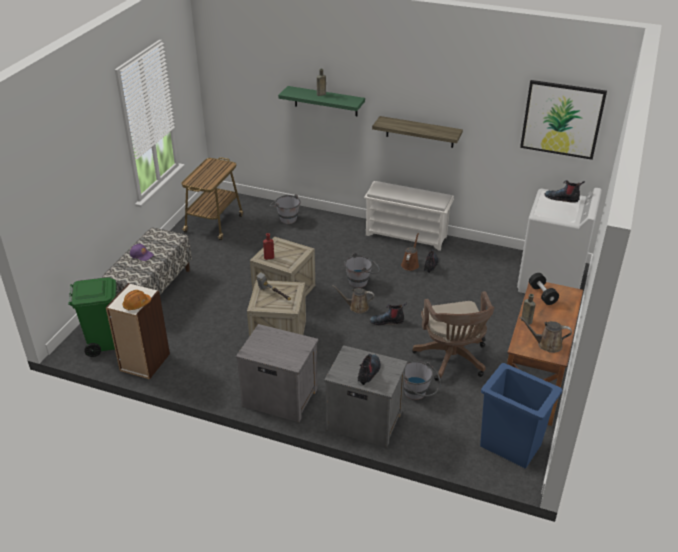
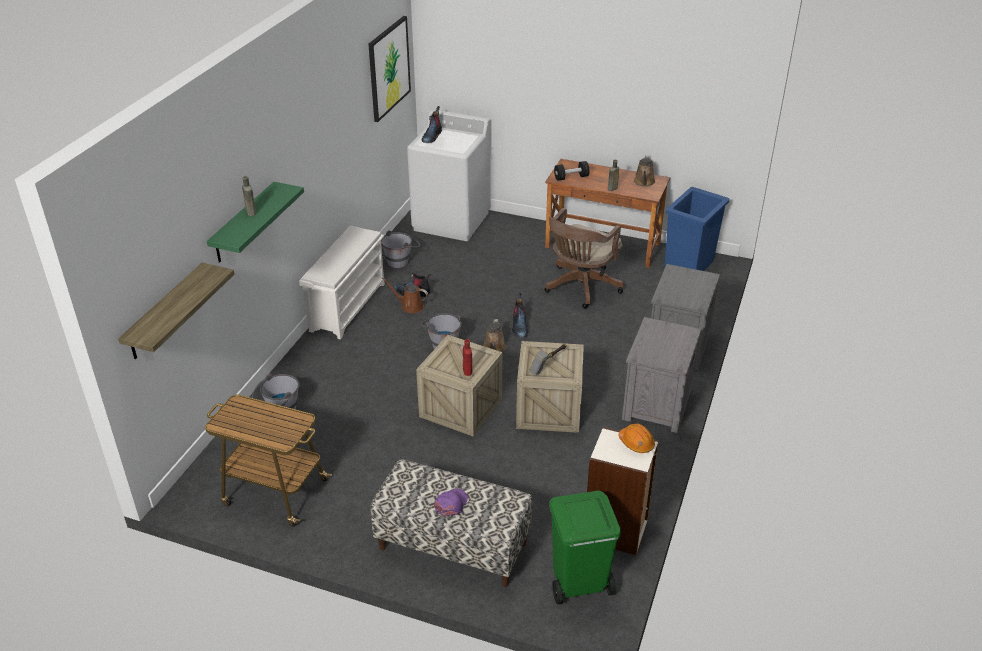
camera: 90 degrees left, 0 degrees up
(369, 372) = (689, 285): boot -> none
(418, 394) = (634, 311): grey bucket -> grey bucket (401, 260)
(420, 132) = (317, 178): shelf -> shelf (165, 312)
(452, 360) = (580, 288): brown office chair -> brown office chair turned 135 degrees clockwise

